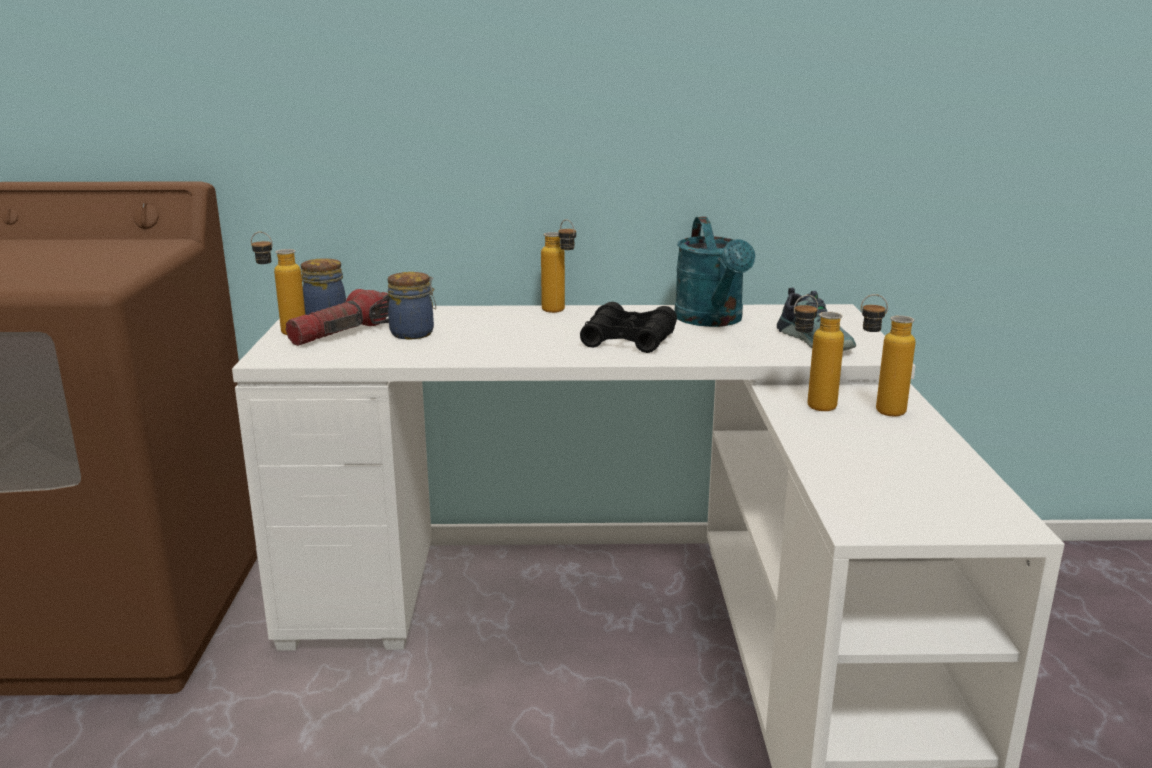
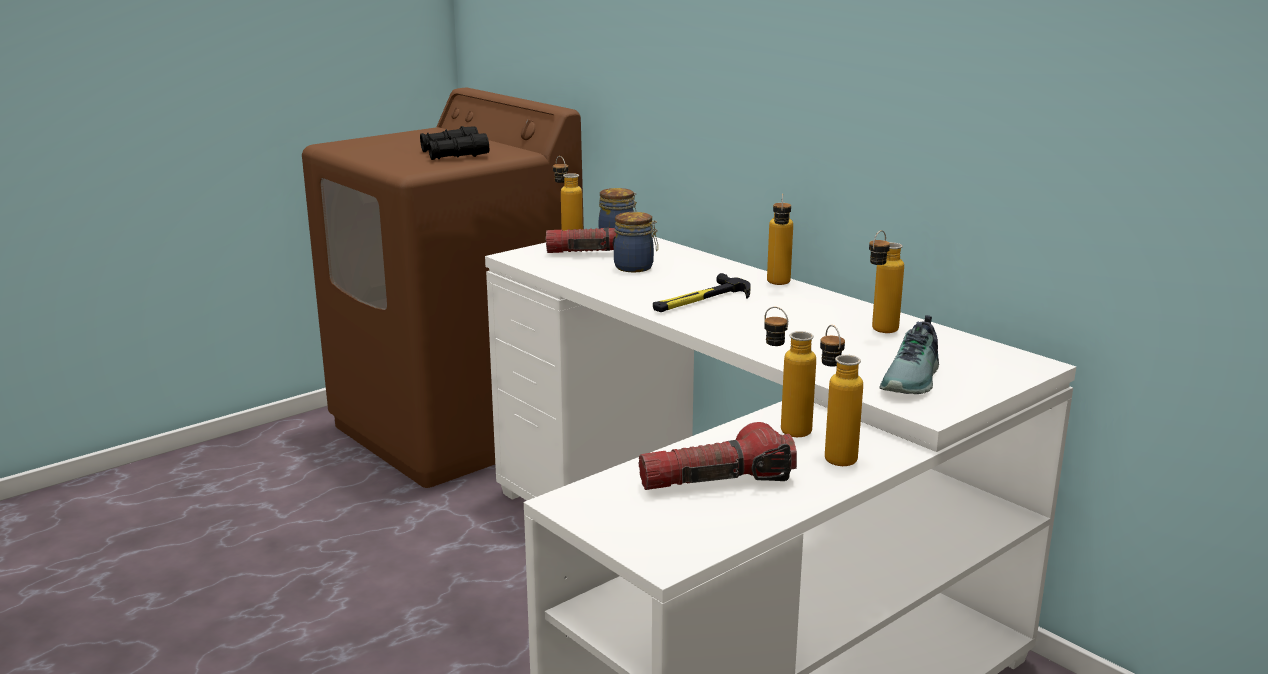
camera: 50 degrees right, 0 degrees up
(542, 340) = (700, 300): none -> hammer
(628, 340) = (760, 322): black binoculars -> black binoculars (454, 154)
(712, 320) = (879, 332): turquoise watering can -> bottle
(881, 459) = (717, 481): none -> flashlight

